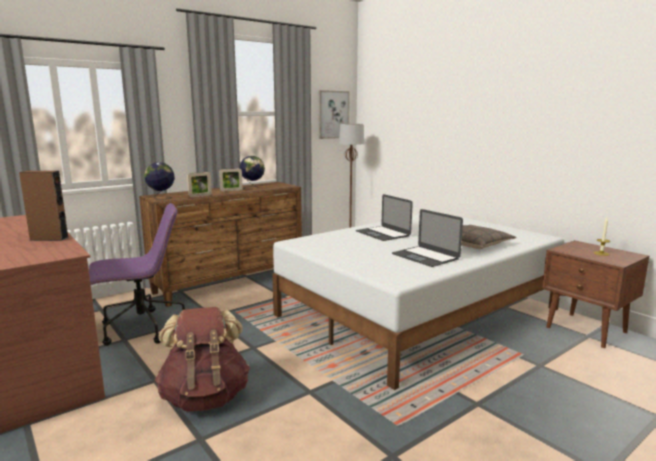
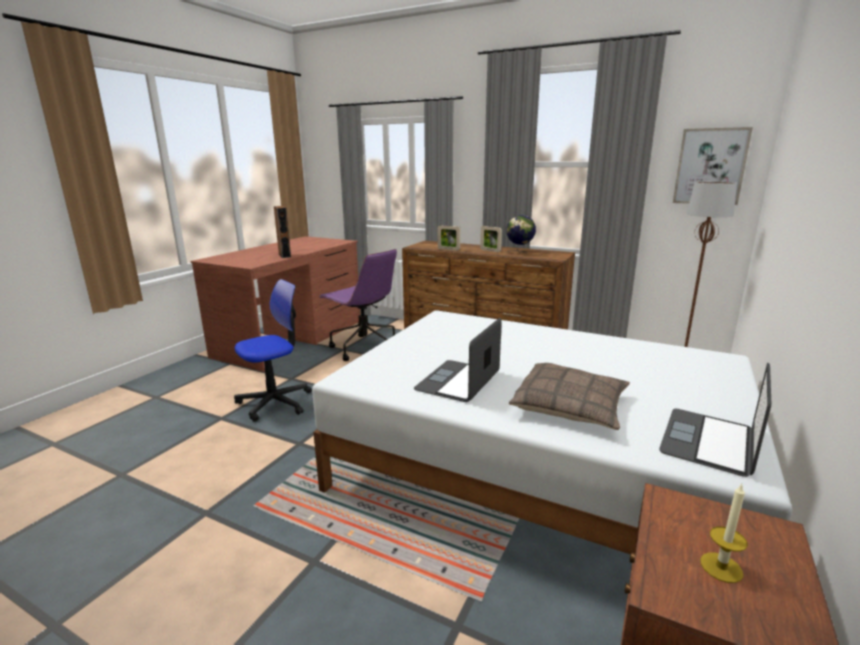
camera: 65 degrees right, 5 degrees up
(161, 198) = (422, 245): globe -> none
(205, 397) = (275, 402): brown backpack -> office chair
(383, 233) = (537, 344): laptop -> laptop (709, 441)

